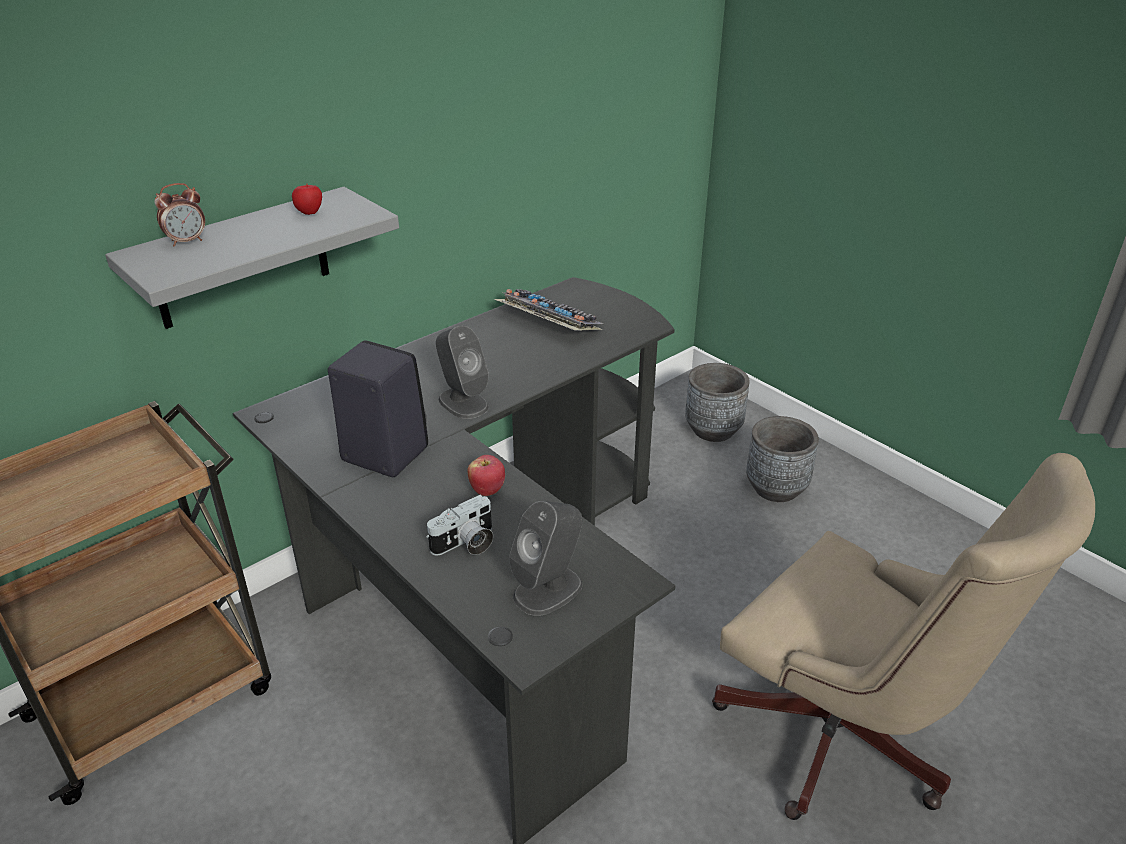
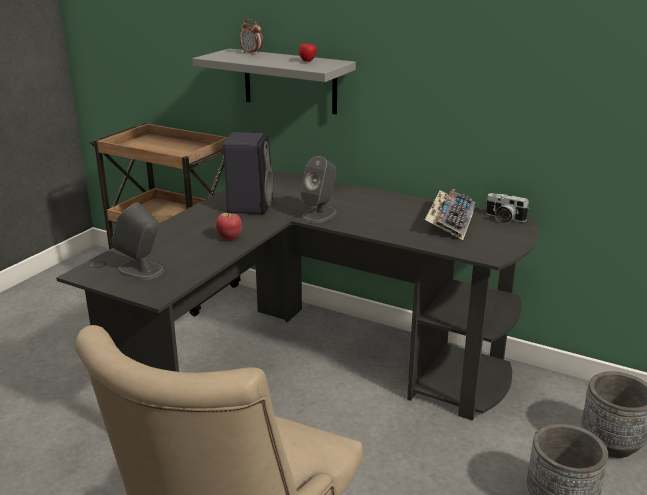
camera: 70 degrees right, 10 degrees down
(466, 544) = (175, 241): camera -> camera (503, 219)

